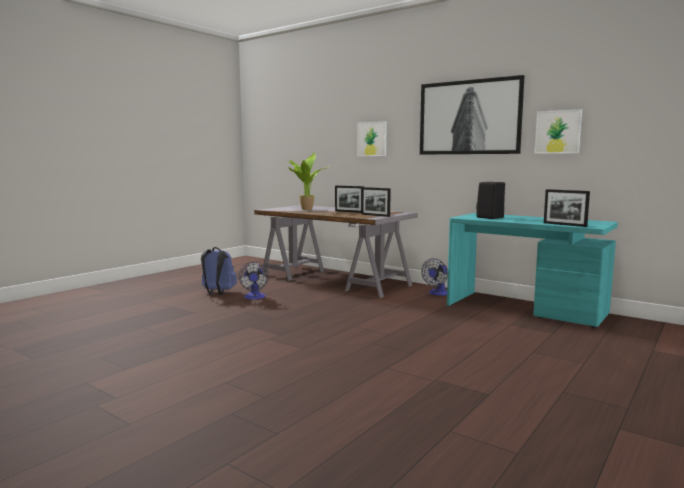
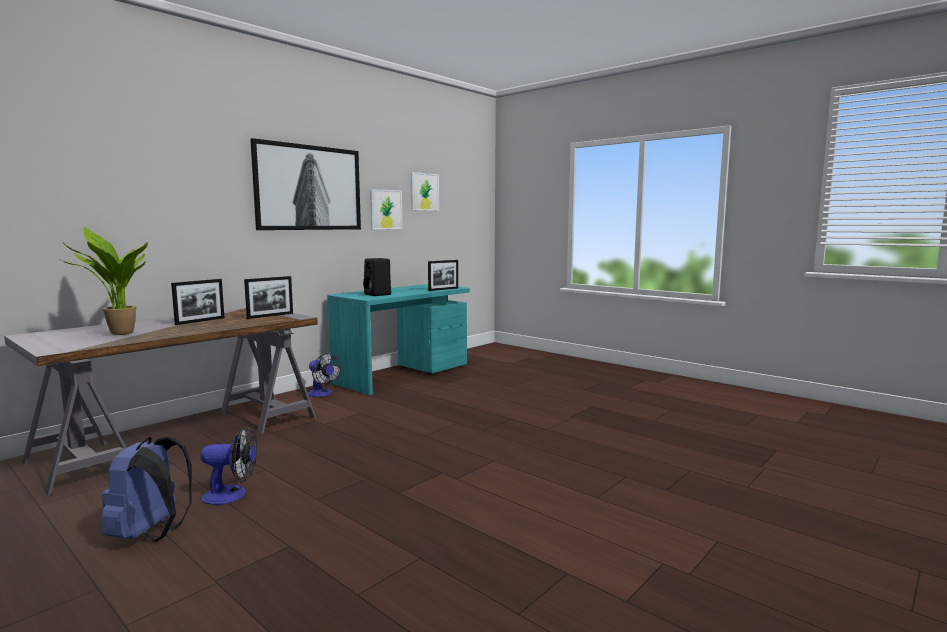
camera: 85 degrees left, 0 degrees up
(372, 139) = (168, 206): picture -> picture (424, 192)

